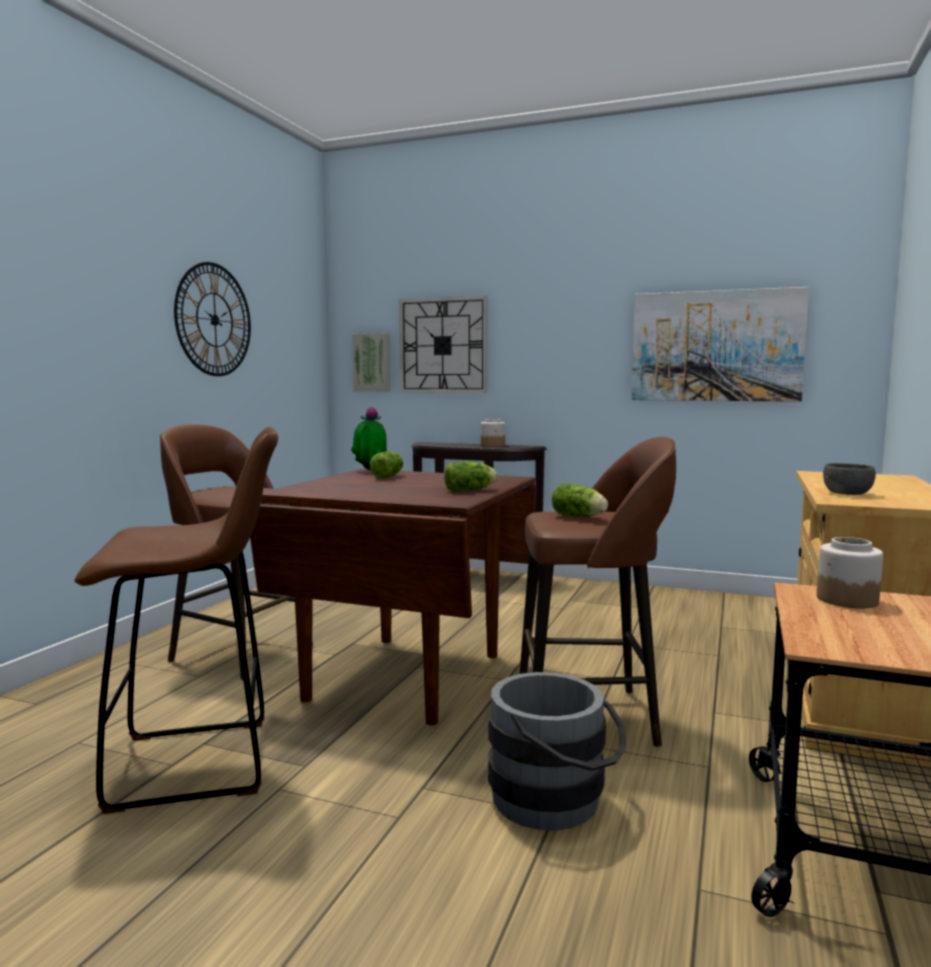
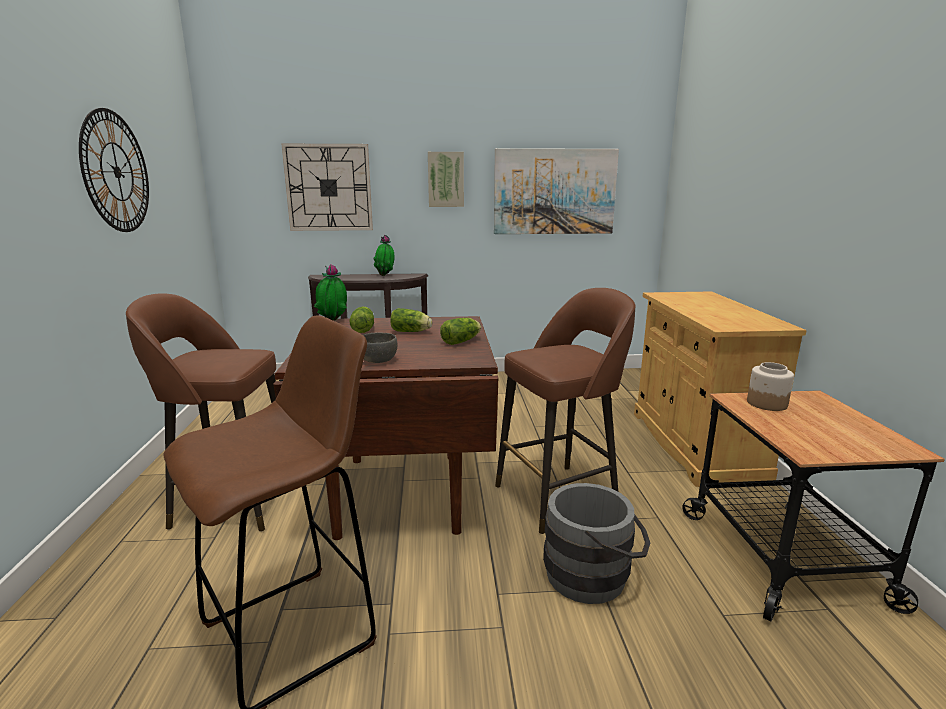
camera: 25 degrees left, 10 degrees up
(372, 362) = (258, 203): picture -> picture (445, 179)
(493, 445) = (385, 275): jar -> potted plant
(580, 517) = (559, 356): lettuce -> lettuce (412, 332)
(848, 493) = (713, 317): grey bowl -> grey bowl (378, 360)

